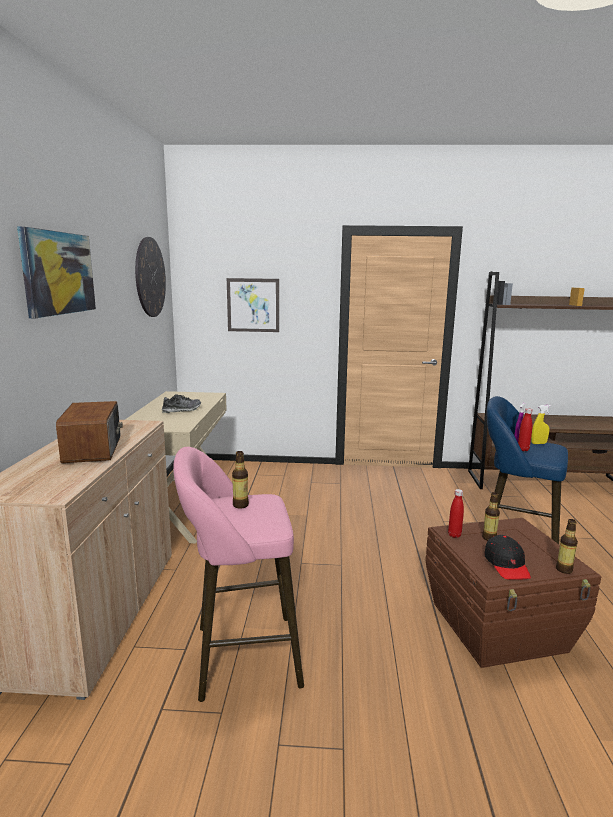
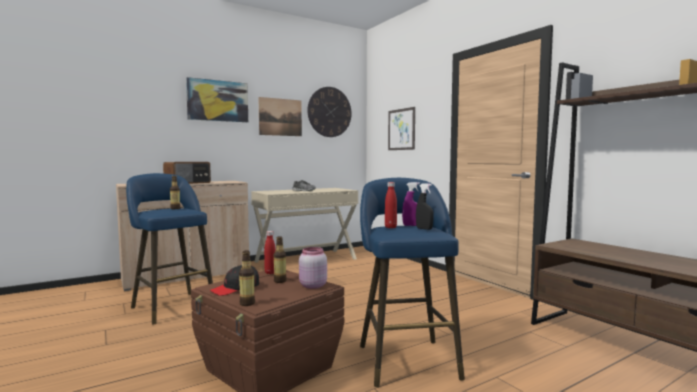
camera: 55 degrees right, 10 degrees down
(116, 293) = (280, 117): none -> picture
(240, 656) = (171, 306): pink stool -> blue stool
(518, 528) = (312, 286): none -> pink jar
(538, 443) = (424, 229): yellow spray bottle -> black spray bottle

